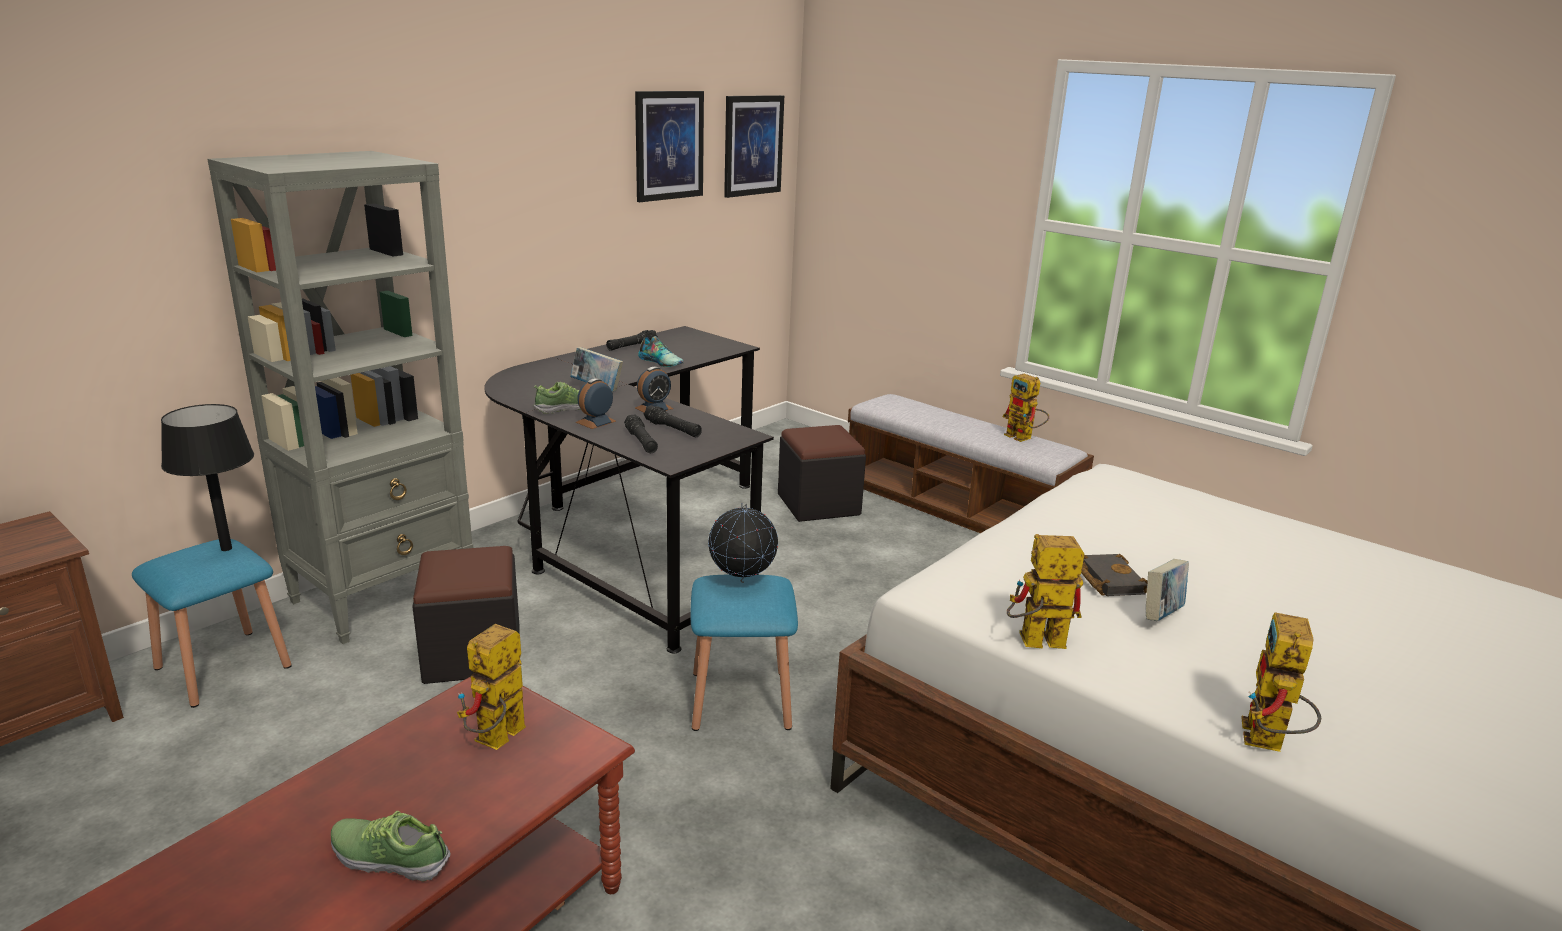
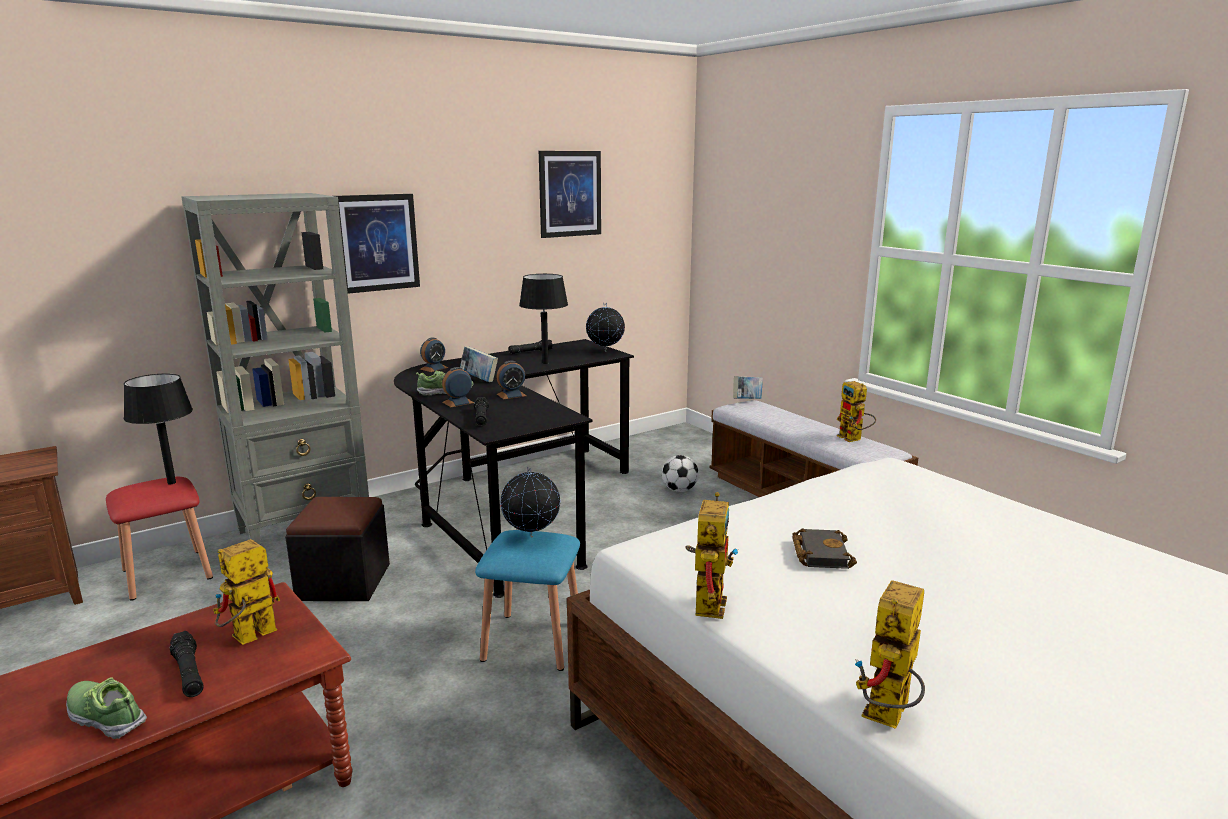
camera: 15 degrees right, 5 degrees down
(223, 667) = (167, 574): blue stool -> red stool
(526, 374) = (434, 368): none -> alarm clock
(661, 362) = (545, 363): shoe -> black table lamp
(673, 429) = (514, 410): black flashlight -> black flashlight (189, 673)
(721, 342) = (605, 351): none -> globe
(753, 145) = (648, 195): picture -> picture (377, 243)
(818, 504) = (679, 490): black ottoman -> football
(1033, 643) = (707, 600): toy robot -> toy robot turned 90 degrees clockwise
(1161, 615) = (853, 588): book -> book (747, 401)

